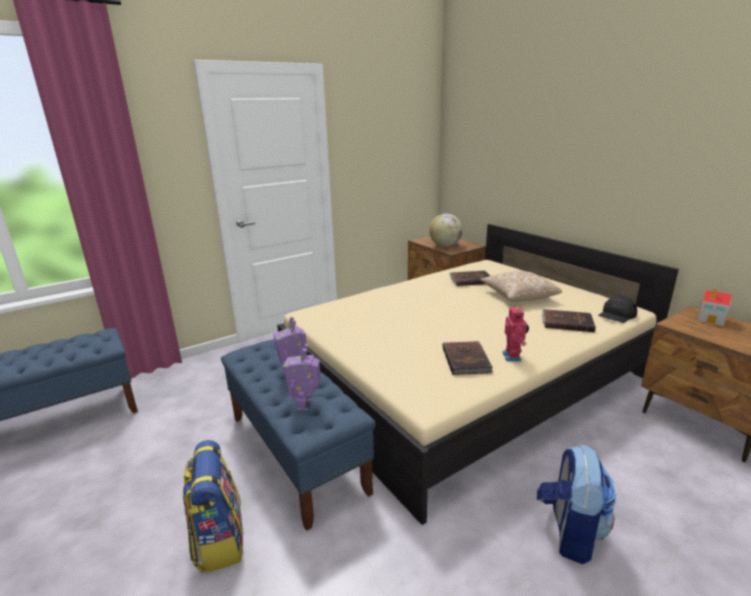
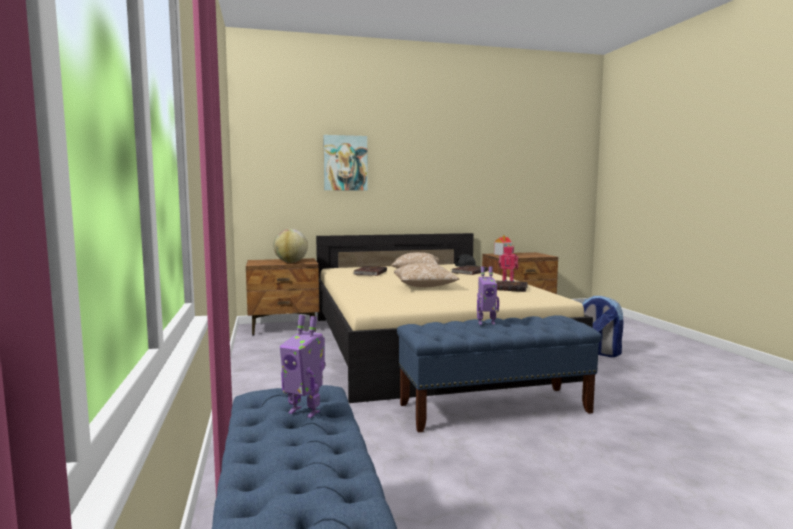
camera: 70 degrees left, 15 degrees down
(219, 540) = (602, 445): backpack -> none
(305, 405) = (542, 322): toy robot -> toy robot (305, 411)
(427, 316) = (424, 286): none -> pillow
(526, 144) = (345, 163): none -> picture

